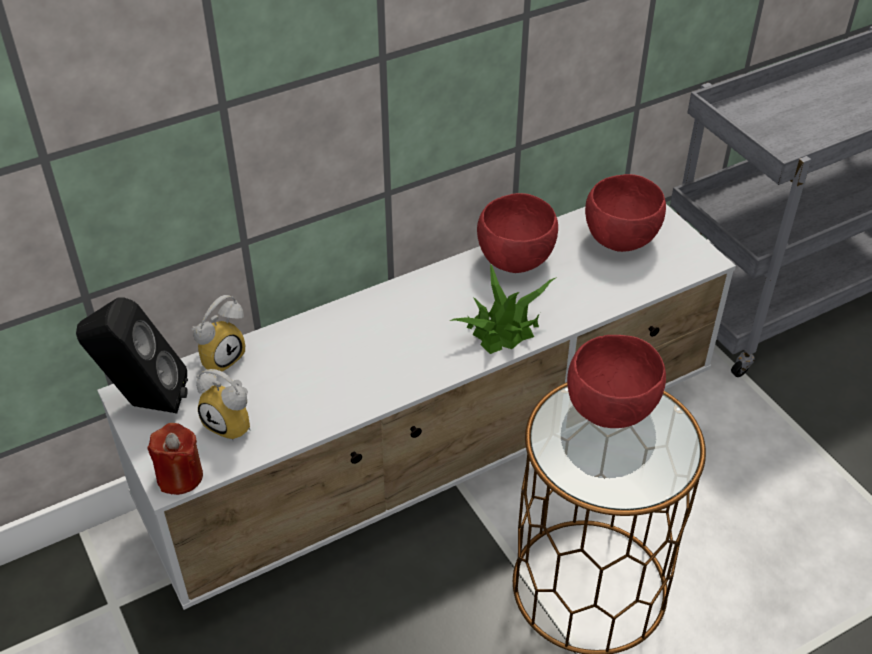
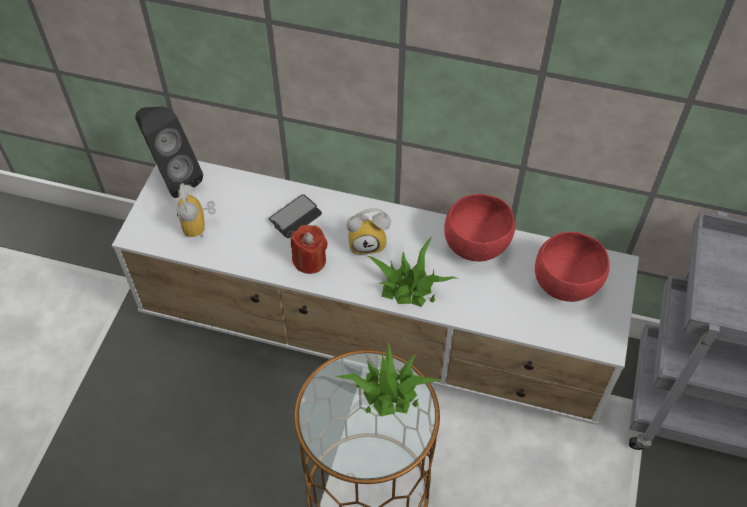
camera: 45 degrees right, 10 degrees up
(180, 476) = (142, 236): red candle -> red candle (309, 260)
(220, 356) = (239, 180): alarm clock -> alarm clock (368, 242)
(323, 348) = (295, 217): none -> phone
(609, 410) = (388, 391): red bowl -> potted plant

